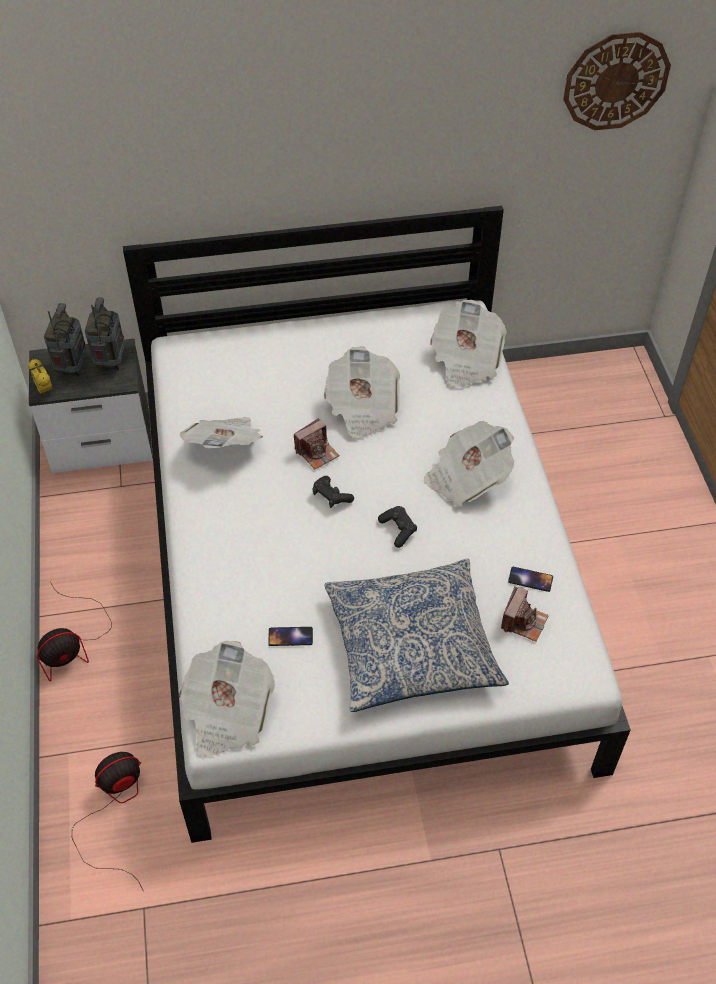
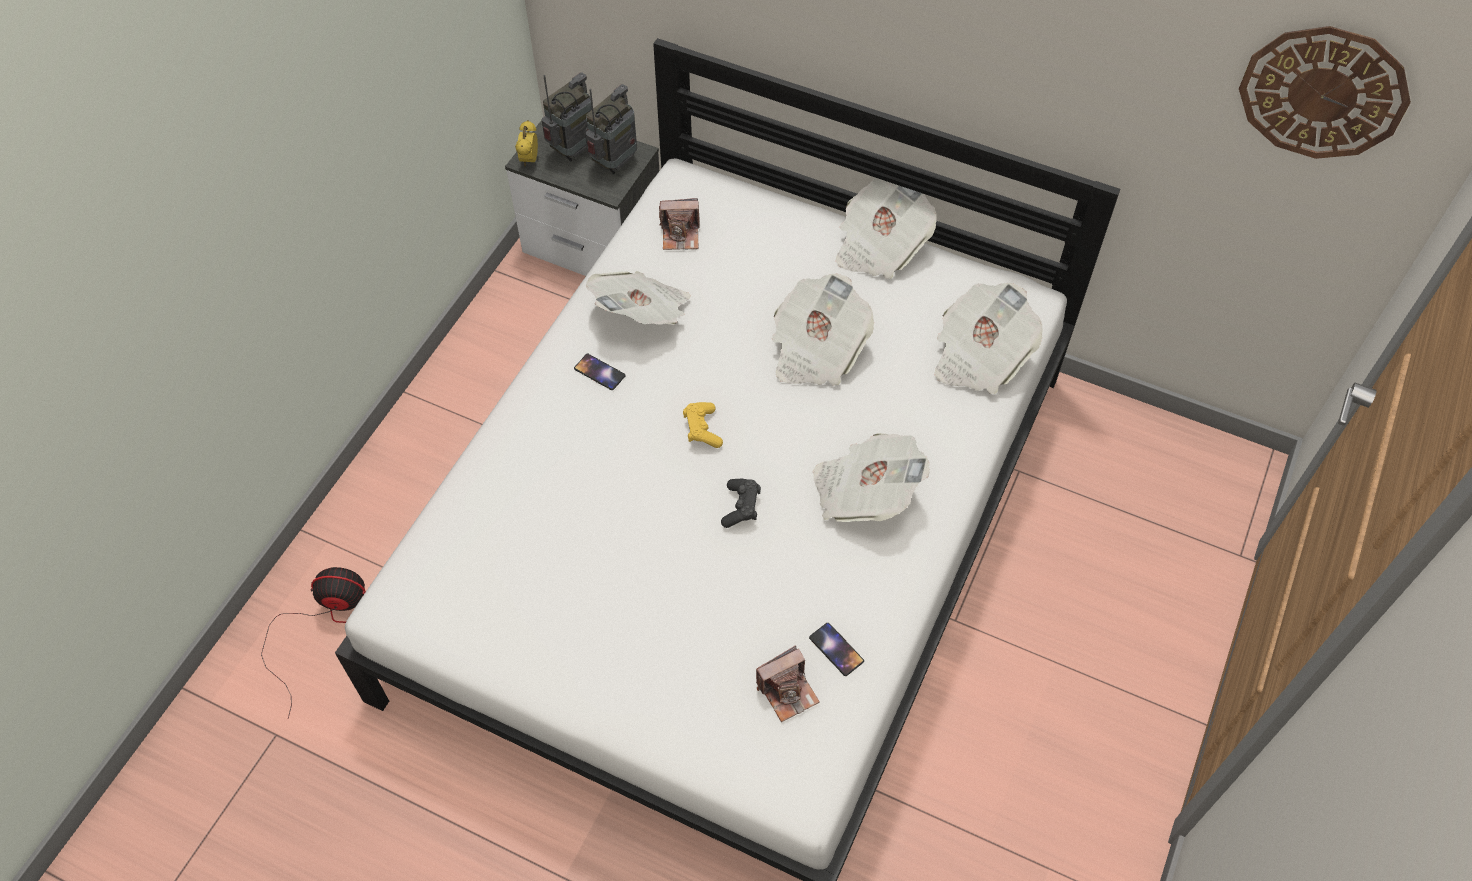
camera: 35 degrees right, 5 degrees up
(72, 644) = (411, 437): fan -> none
(227, 713) = (417, 594): newspaper -> newspaper (880, 246)
(290, 636) = (539, 555): phone -> phone (599, 372)
(317, 452) = (728, 372): camera -> camera (680, 234)
(331, 497) = (702, 430): black game controller -> yellow game controller
(411, 645) = (650, 640): pillow -> none

